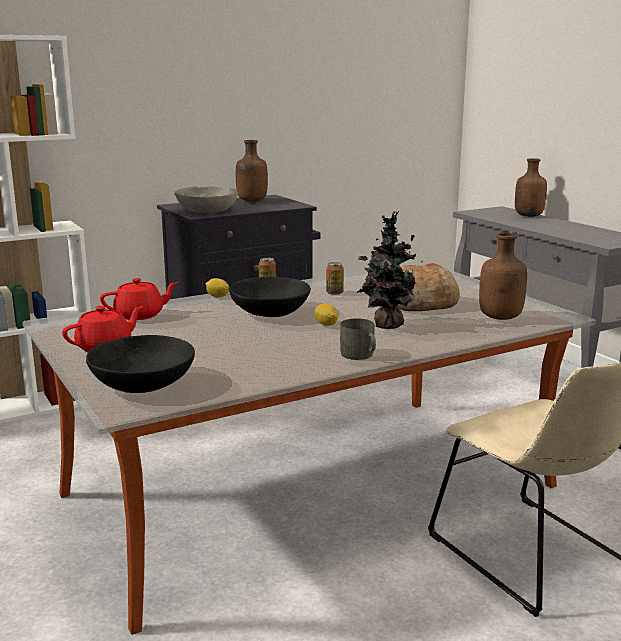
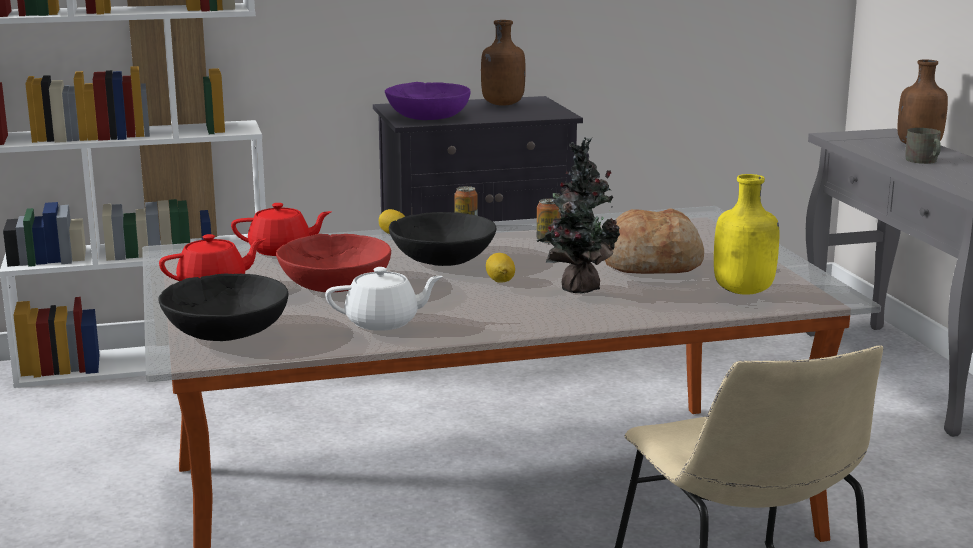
camera: 15 degrees right, 0 degrees up
(203, 338) = (334, 285): none -> red bowl
(206, 211) = (427, 117): grey bowl -> purple bowl
(265, 364) = (383, 322): none -> white teapot
(359, 355) = (508, 323): grey mug -> grey mug (923, 161)
(501, 317) = (744, 291): brown bottle -> yellow bottle

